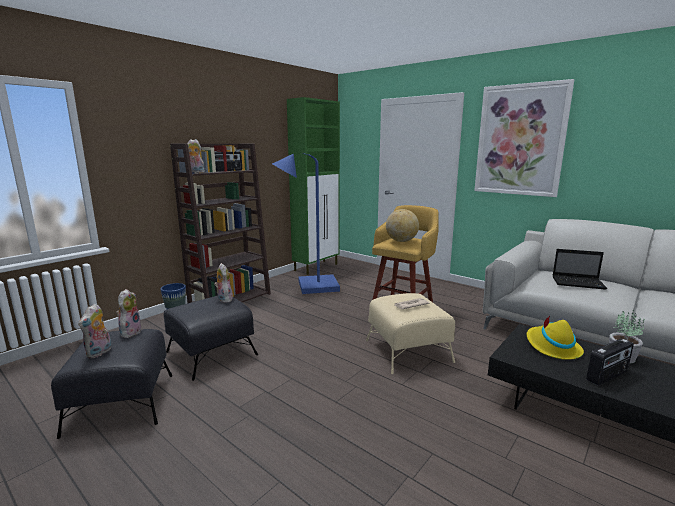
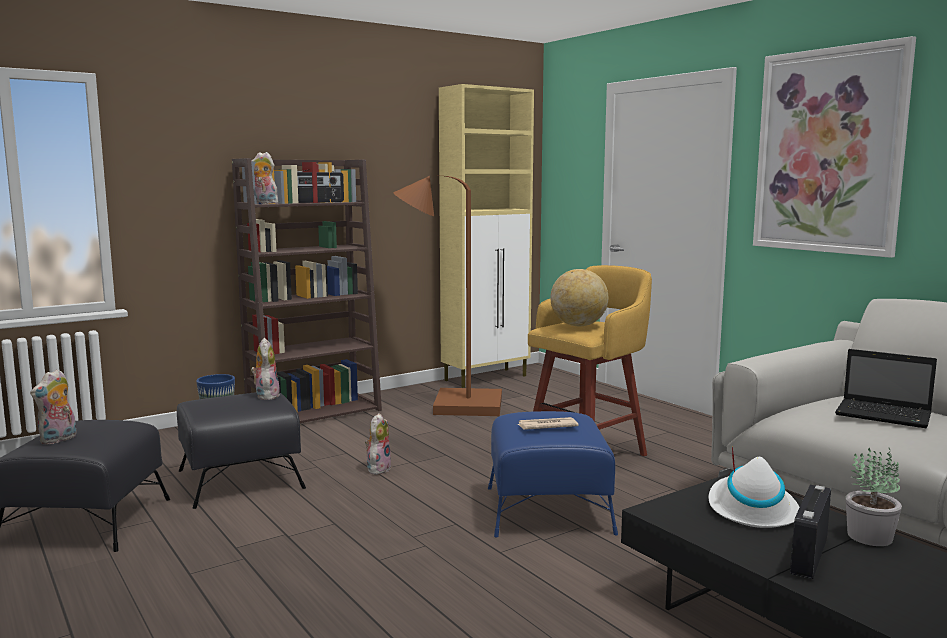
camera: 15 degrees right, 5 degrees down
(130, 332) = (111, 422): plush toy -> plush toy (378, 469)
(311, 286) = (455, 405): blue floor lamp -> brown floor lamp
(316, 267) = (487, 378): green cabinet -> beige cabinet
(408, 351) = (548, 510): beige ottoman -> blue ottoman
(552, 347) = (751, 509): yellow hat -> white hat
(607, 376) = (807, 556): radio -> radio turned 135 degrees clockwise

